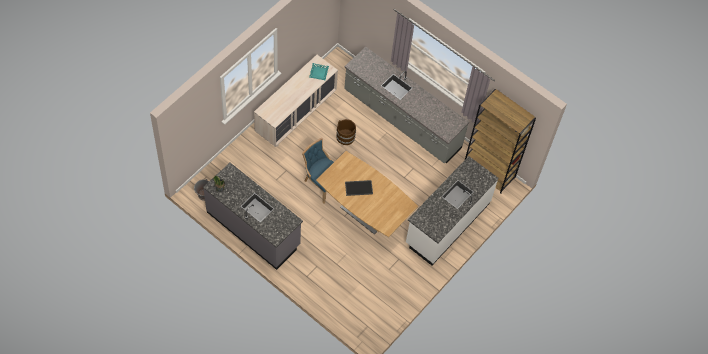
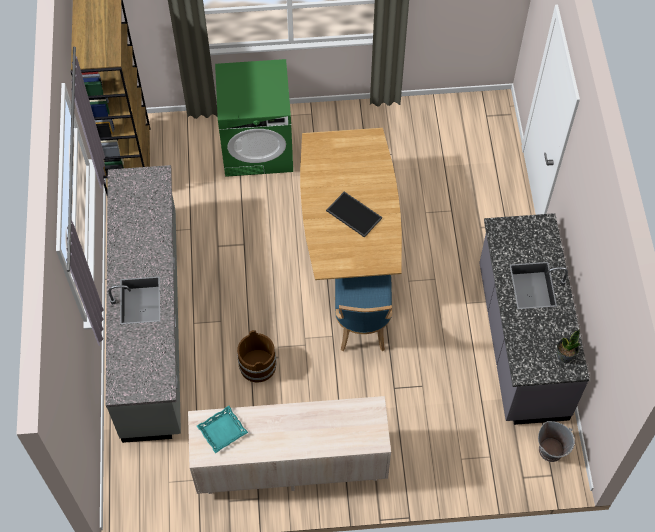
camera: 130 degrees left, 0 degrees up
(447, 223) = (258, 148): white counter -> green washing machine

